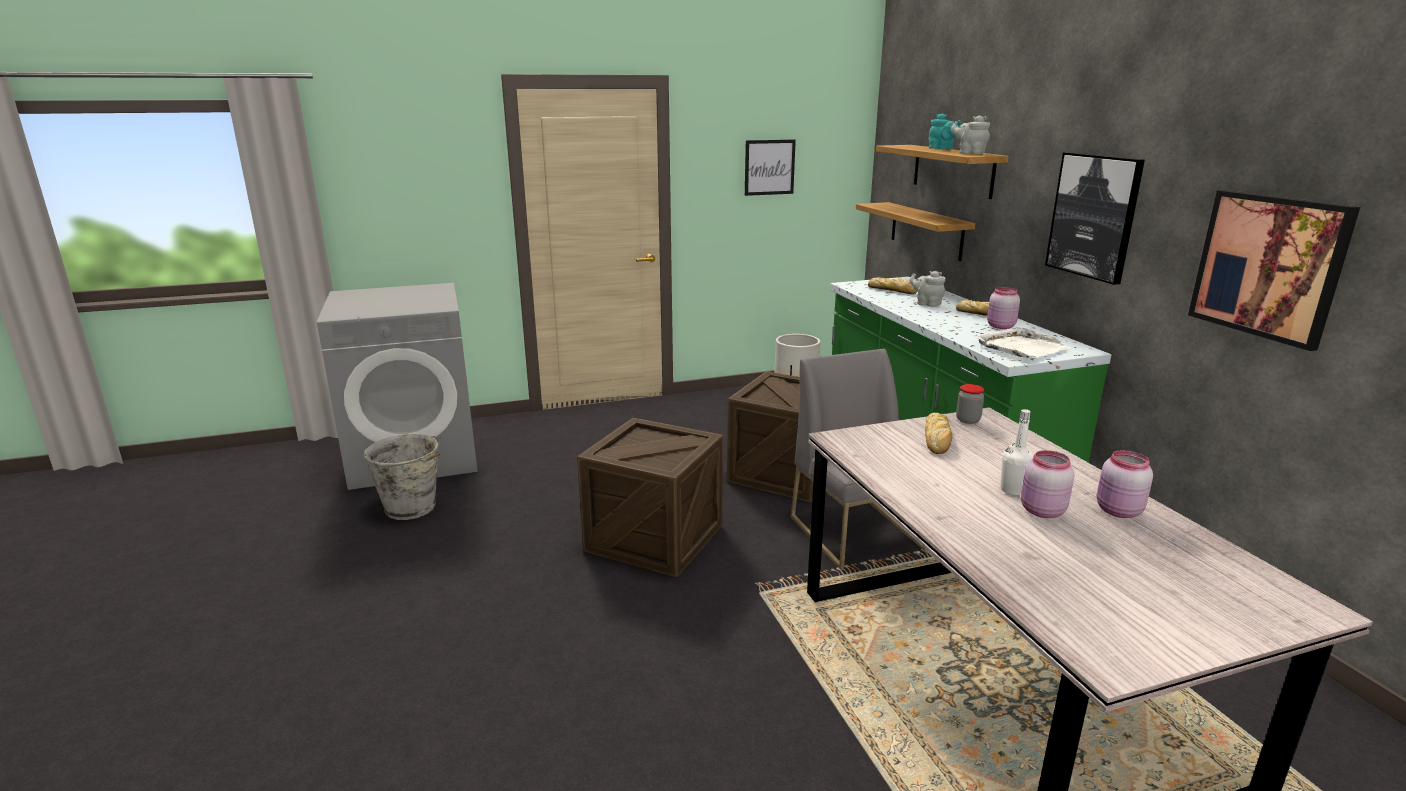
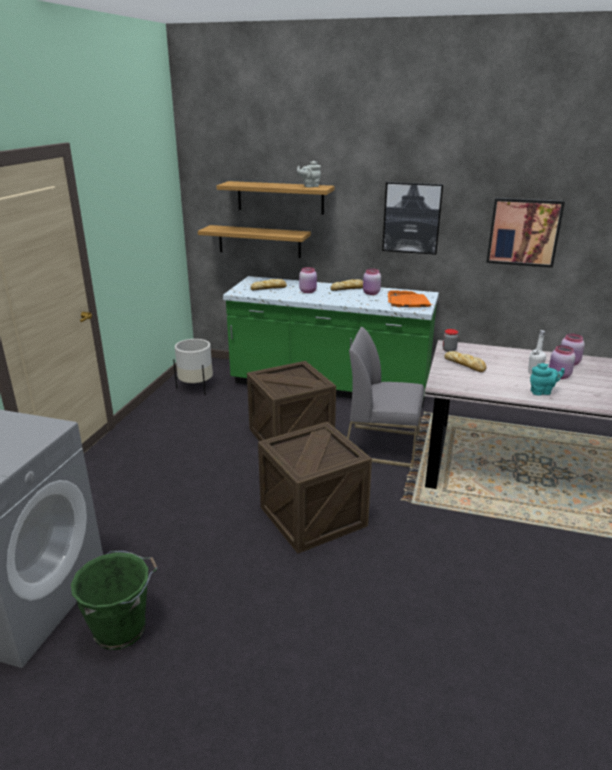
camera: 55 degrees left, 5 degrees up
(412, 508) = (122, 629): grey bucket -> green bucket
(769, 167) = (136, 213): picture -> none
(927, 304) = (308, 291): grey teapot -> pink jar
(942, 149) = (274, 184): turquoise teapot -> turquoise teapot (542, 392)
(1021, 347) = (408, 302): white tray -> orange tray

